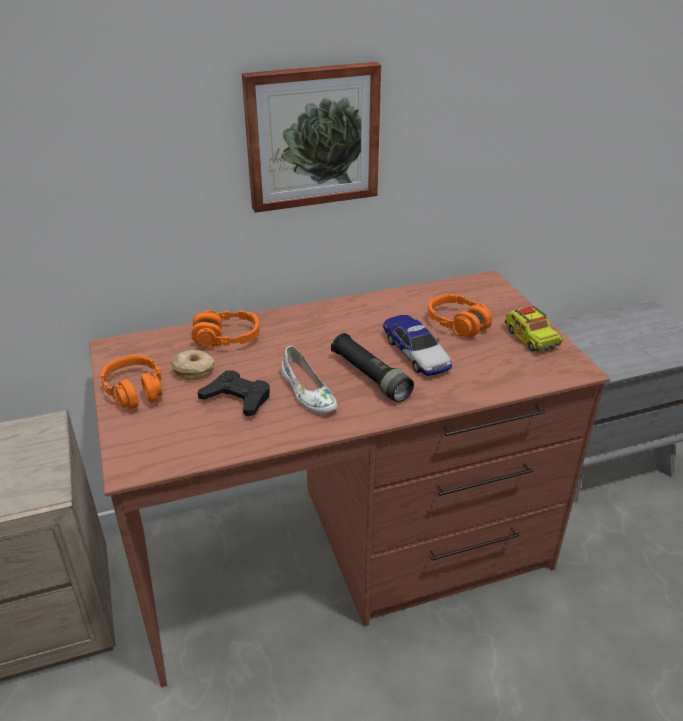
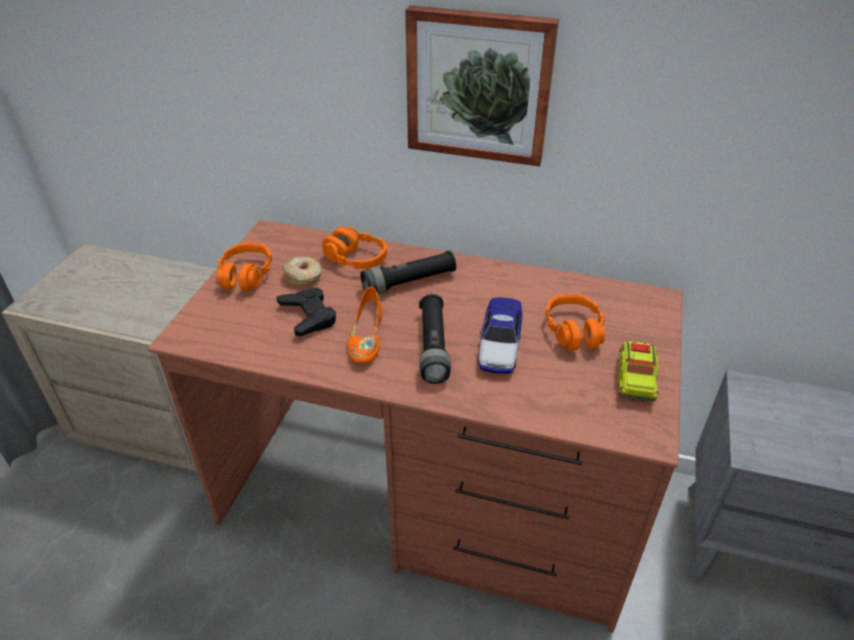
camera: 35 degrees right, 5 degrees up
(295, 338) = (409, 282): none -> black flashlight
(307, 393) = (365, 337): white shoe -> orange shoe

